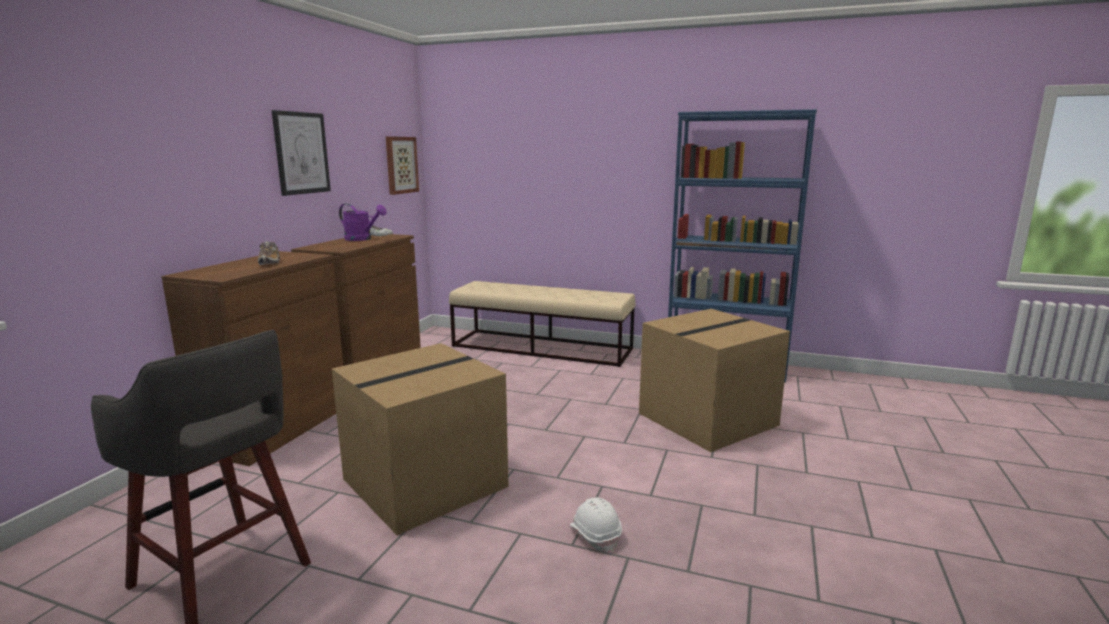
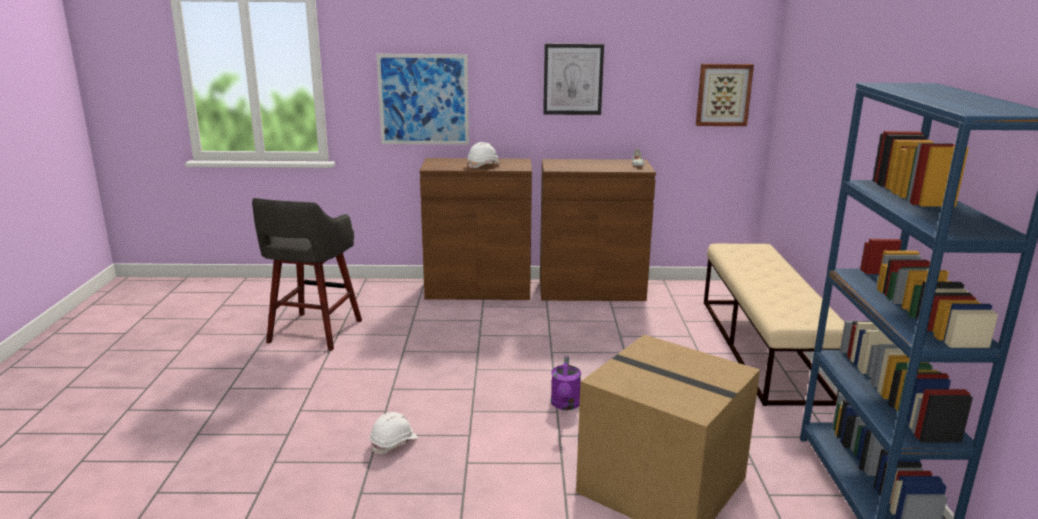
camera: 70 degrees right, 5 degrees up
(142, 188) = (423, 99): none -> picture
(270, 263) = (484, 165): shoe -> white hard hat
(362, 239) = (608, 164): purple watering can -> purple watering can (565, 405)
(425, 481) = (436, 359): cardboard box -> none

